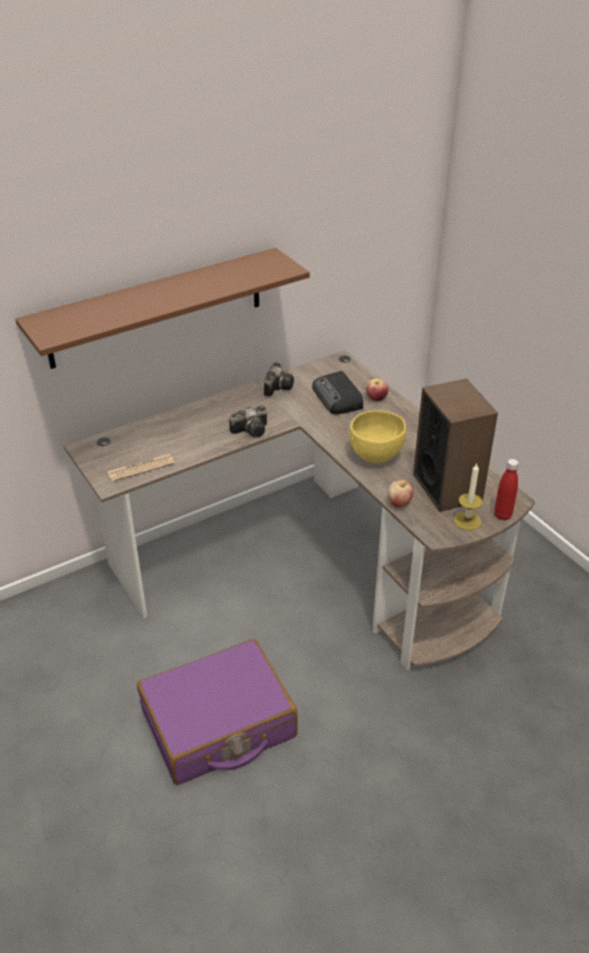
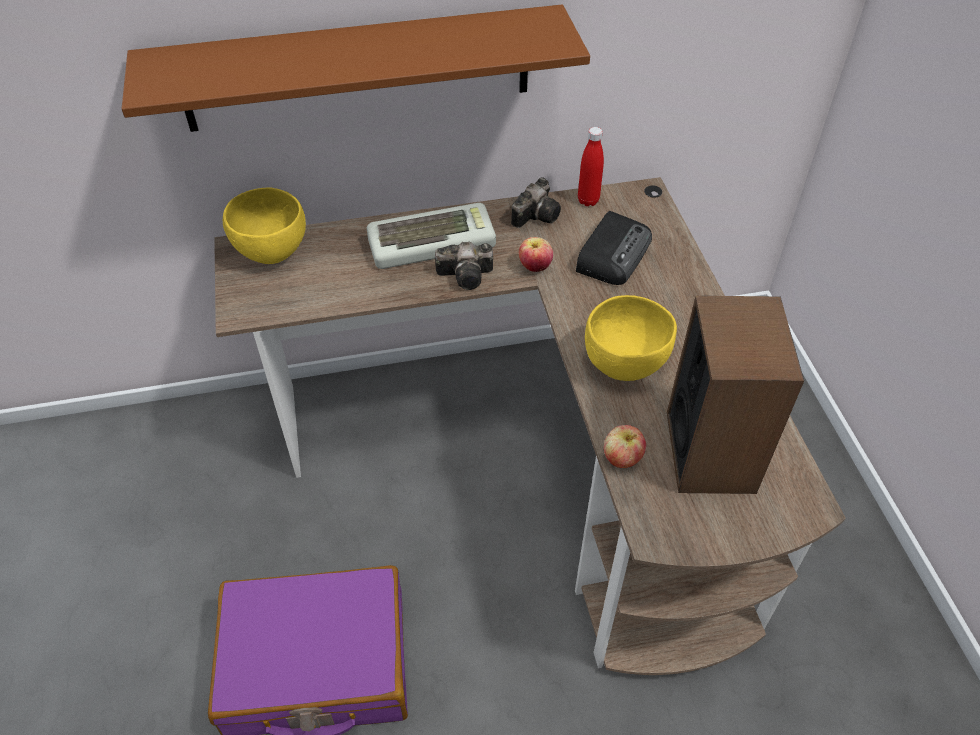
camera: 20 degrees right, 10 degrees up
(111, 444) = (272, 252): none -> yellow bowl
(141, 468) = (290, 298): newspaper -> none
(218, 416) = (432, 242): none -> keyboard
(338, 398) = (613, 253): radio -> radio turned 150 degrees counterclockwise
(376, 399) = (669, 267): apple -> apple (535, 267)
(467, 521) = (715, 523): candle -> none
(502, 515) = (778, 530): red bottle -> red bottle (588, 200)

